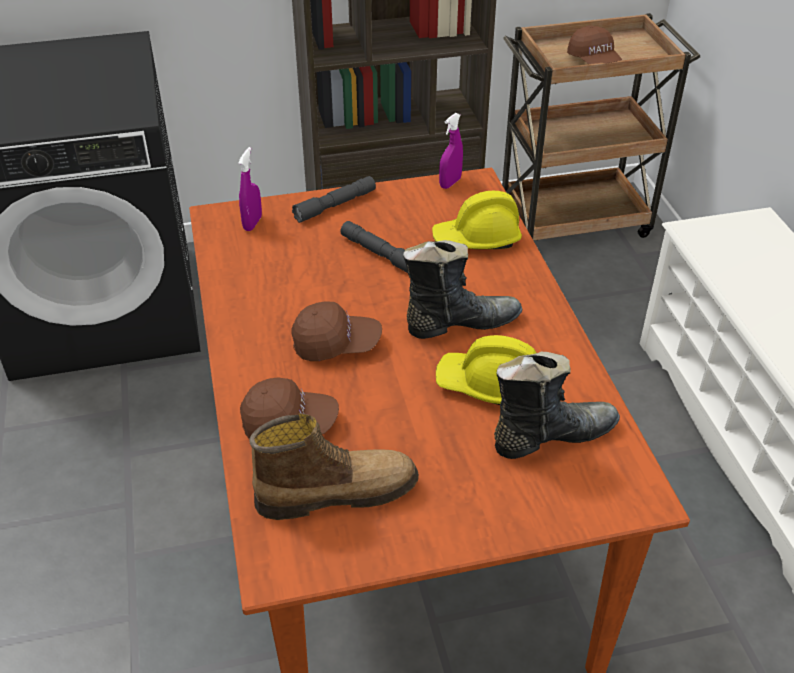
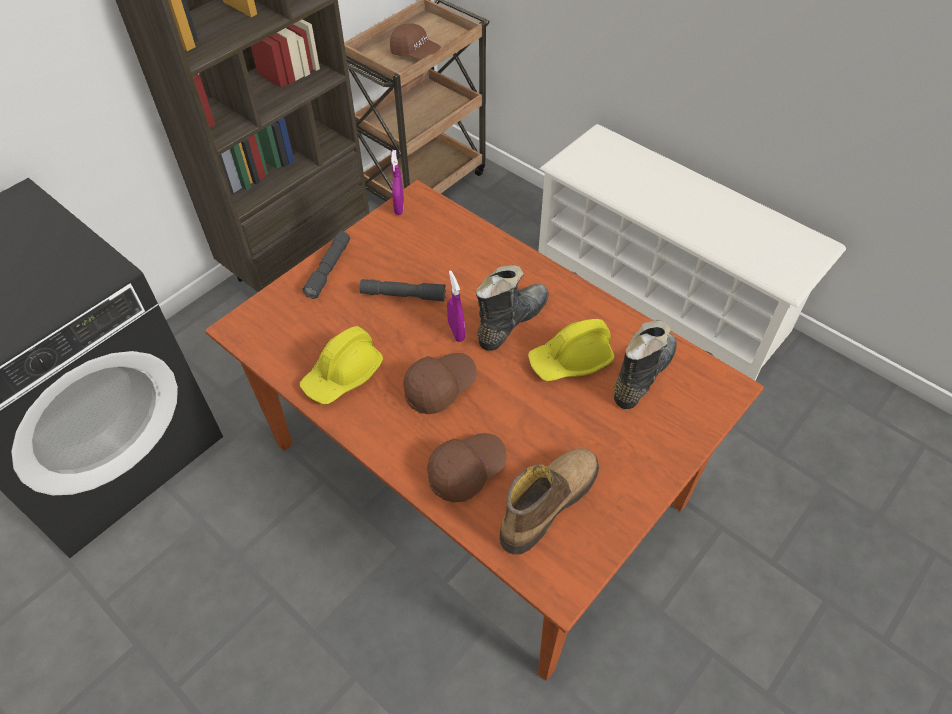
camera: 35 degrees left, 10 degrees up
(252, 223) = (276, 318): purple spray bottle -> purple spray bottle (456, 332)
(477, 239) = (461, 247): yellow hard hat -> yellow hard hat (343, 375)

